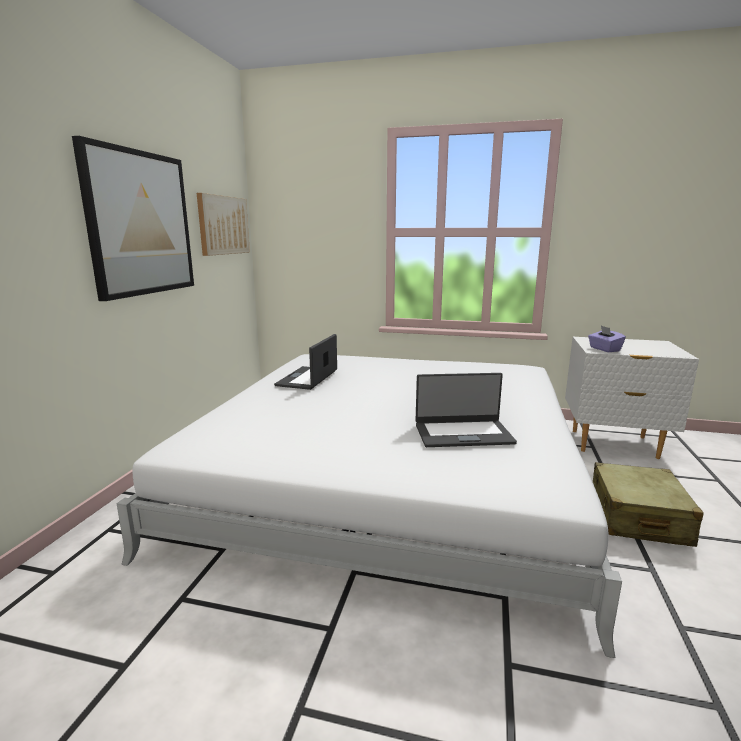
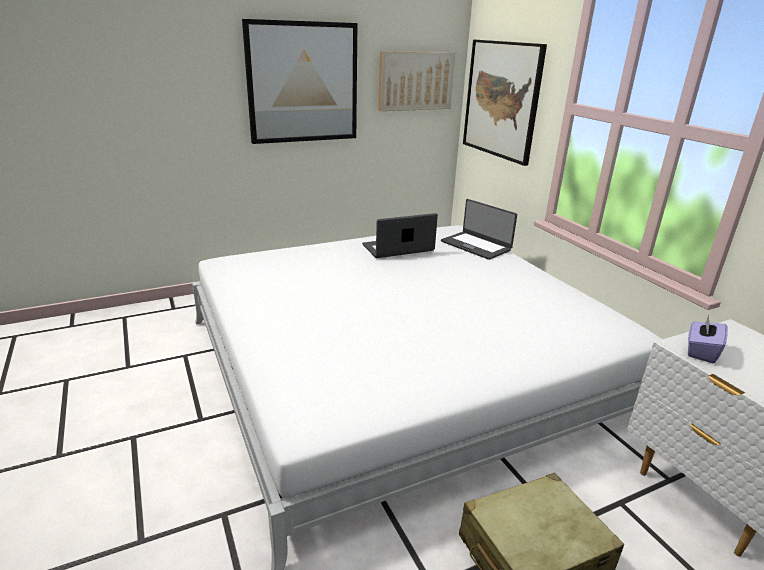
camera: 50 degrees right, 10 degrees up
(309, 237) = (501, 100): none -> picture
(463, 433) = (375, 347): laptop -> laptop (476, 245)

